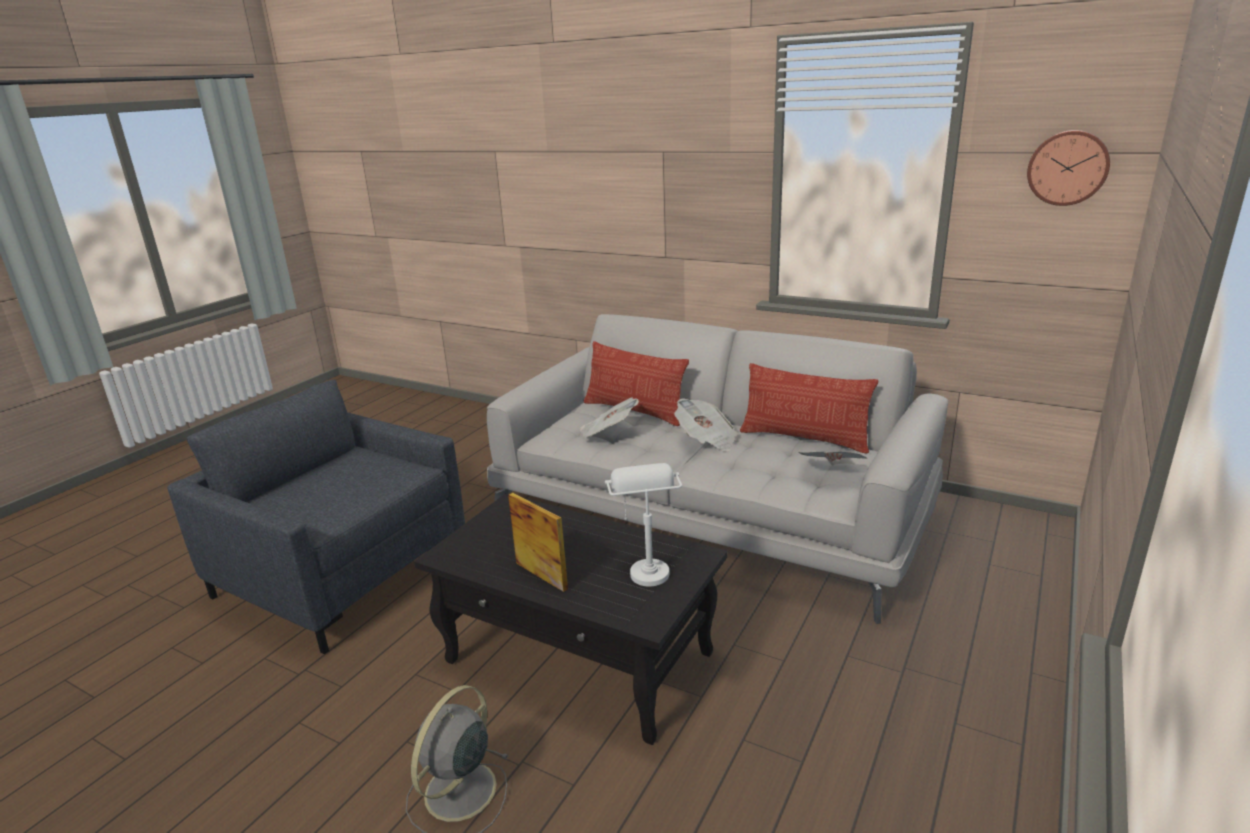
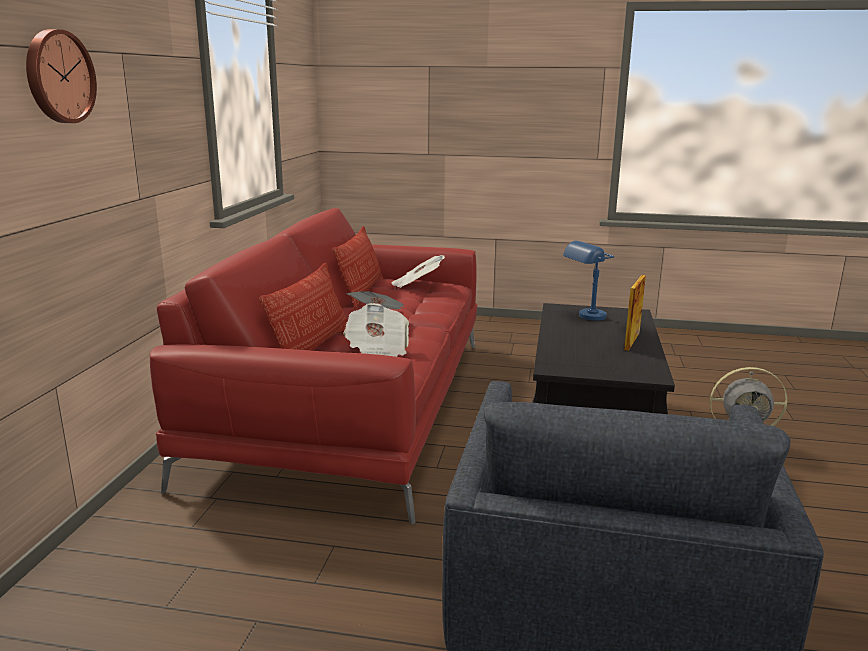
camera: 110 degrees left, 5 degrees down
(645, 566) = (585, 318): white table lamp -> blue table lamp
(711, 513) = (354, 403): grey sofa -> red sofa
(1067, 167) = (301, 74): wall clock -> wall clock (58, 77)

